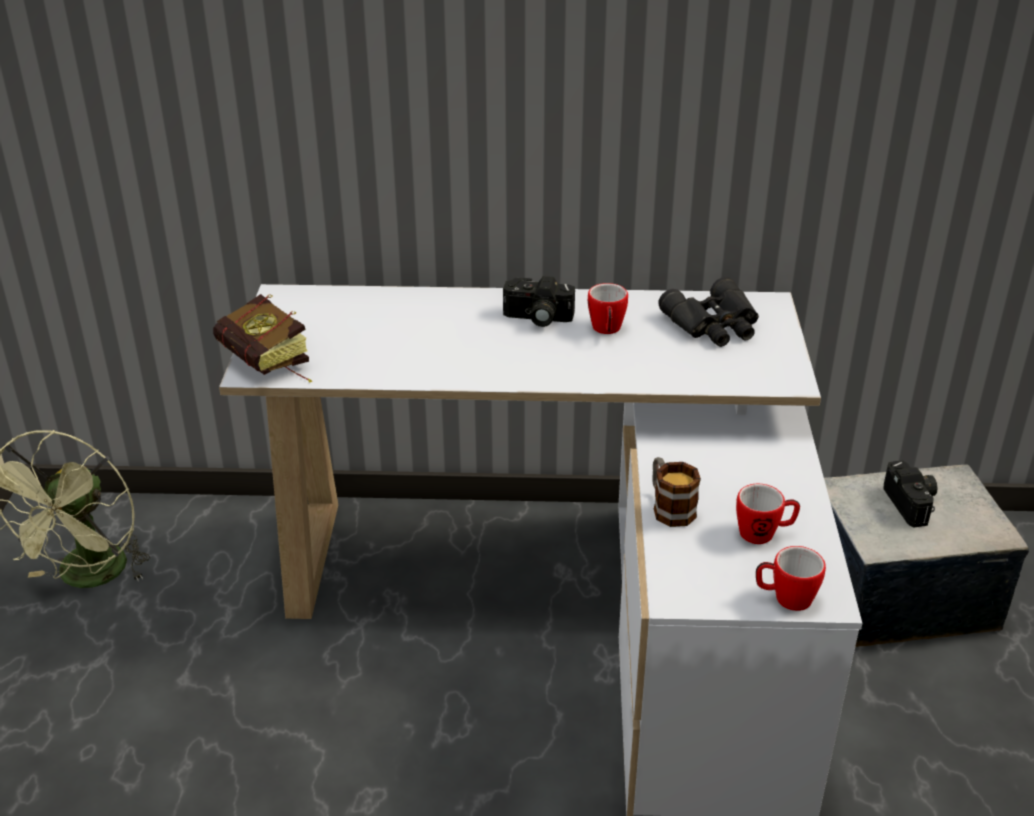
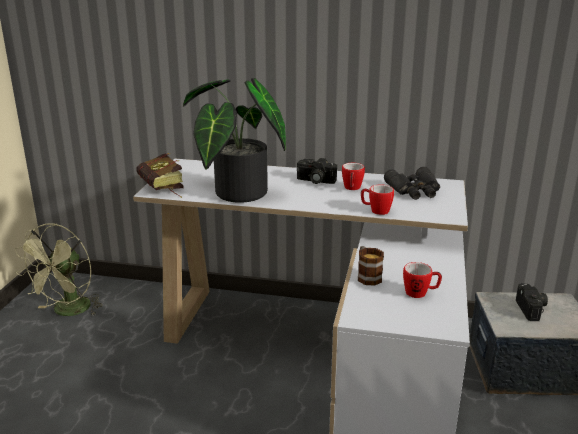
camera: 10 degrees right, 10 degrees down
(406, 365) = (235, 194): none -> potted plant
(785, 598) = (424, 325): mug -> mug (376, 211)

